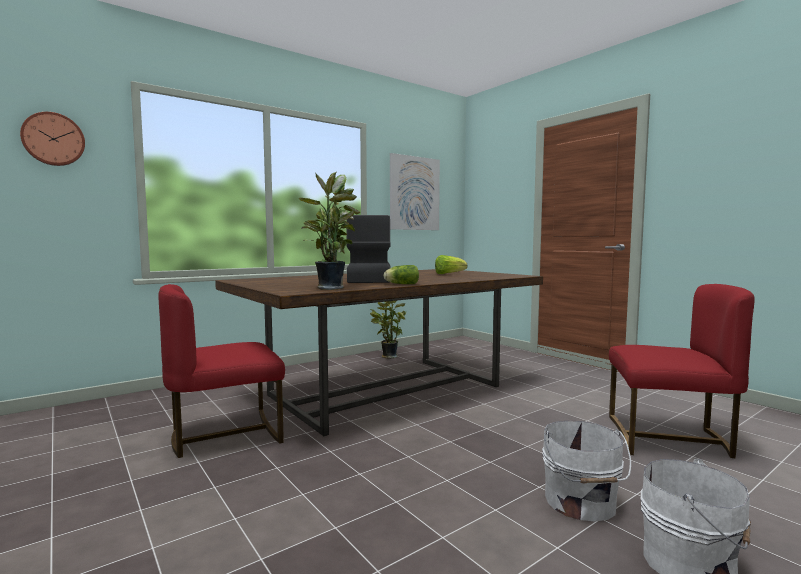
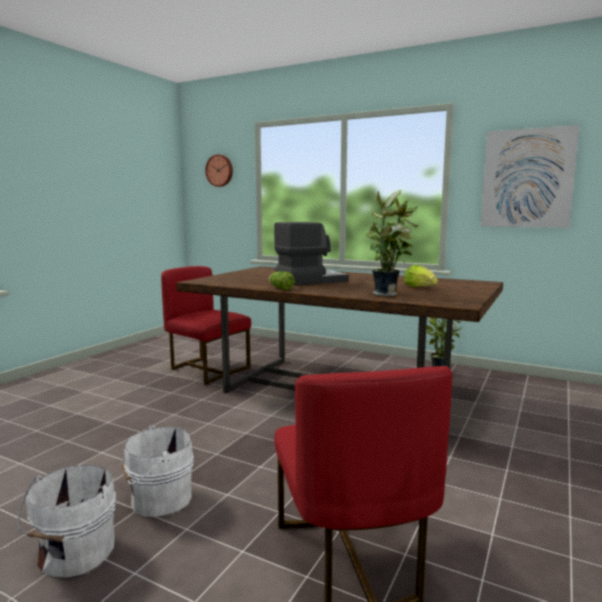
camera: 65 degrees right, 5 degrees up
(331, 288) = (230, 282): potted plant -> potted plant (387, 294)

